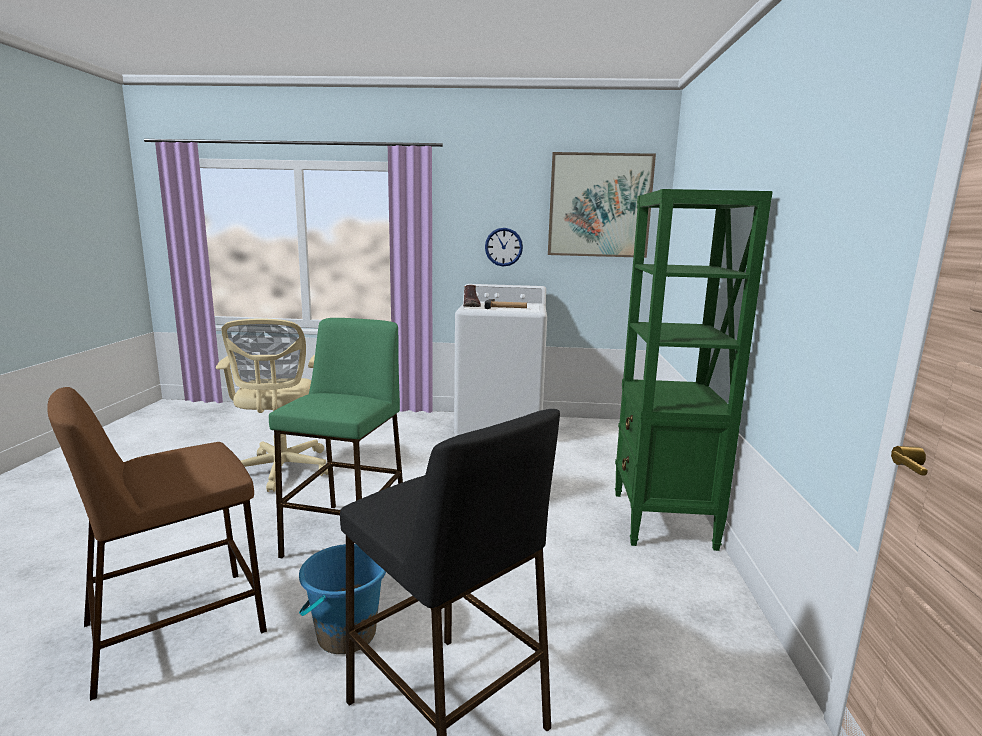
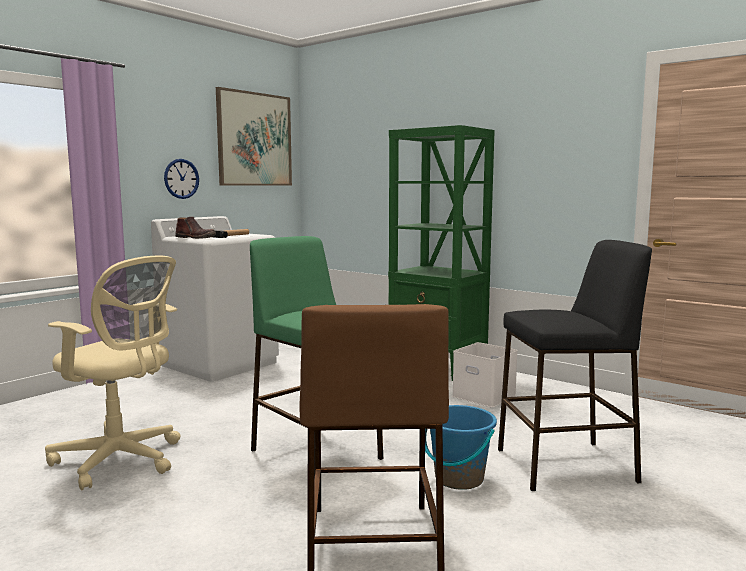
camera: 55 degrees left, 5 degrees down
(613, 581) = (485, 396): none -> white storage box

